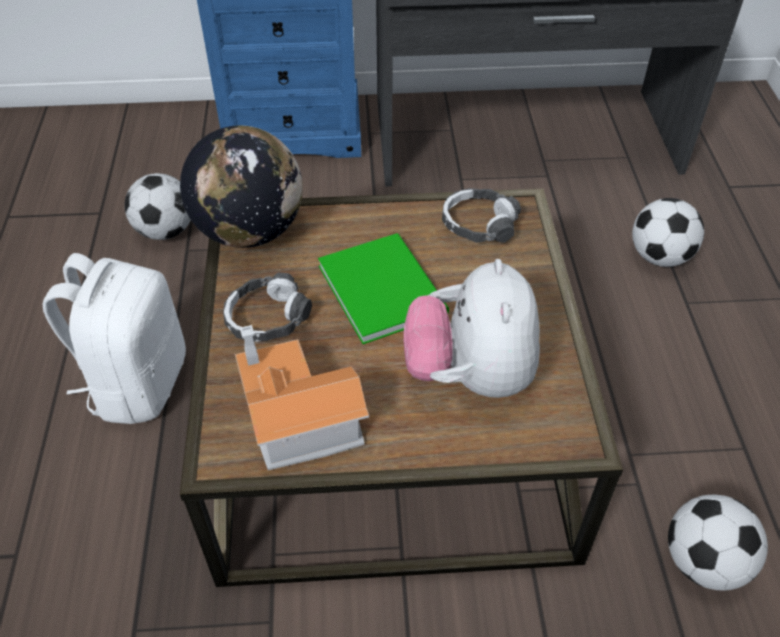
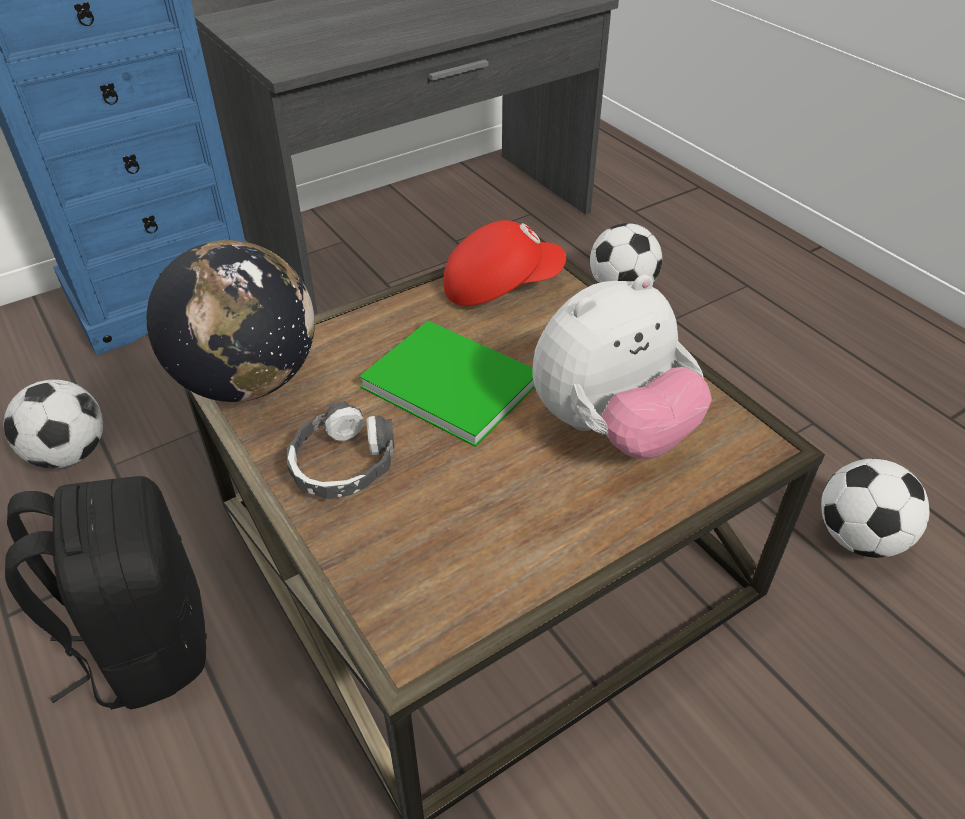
camera: 30 degrees left, 5 degrees down
(137, 383) = (145, 643): white backpack -> black backpack
(295, 419) = (464, 558): toy house -> none
(470, 374) = (611, 429): plush toy -> plush toy turned 90 degrees counterclockwise
(479, 224) = (500, 285): headphones -> red cap

